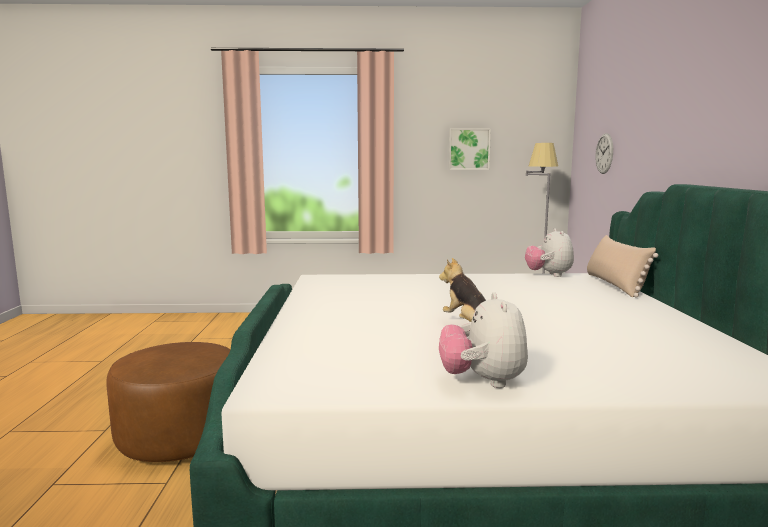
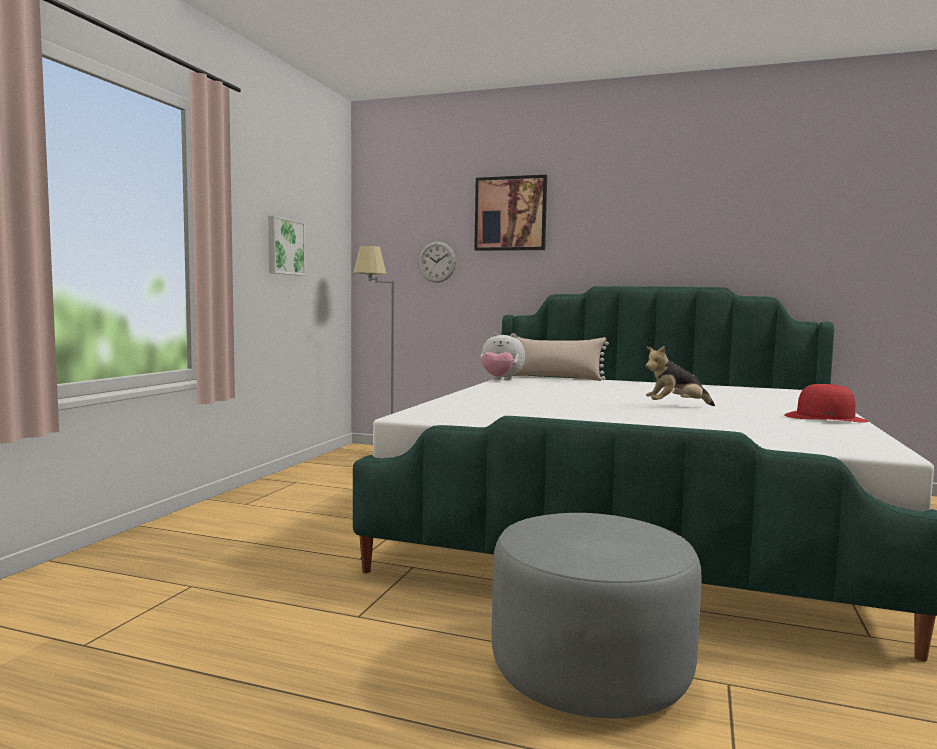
camera: 70 degrees left, 5 degrees down
(180, 437) = (590, 671): brown ottoman -> grey ottoman
(483, 381) = (825, 418): plush toy -> red hat
(644, 99) = (510, 214): none -> picture

